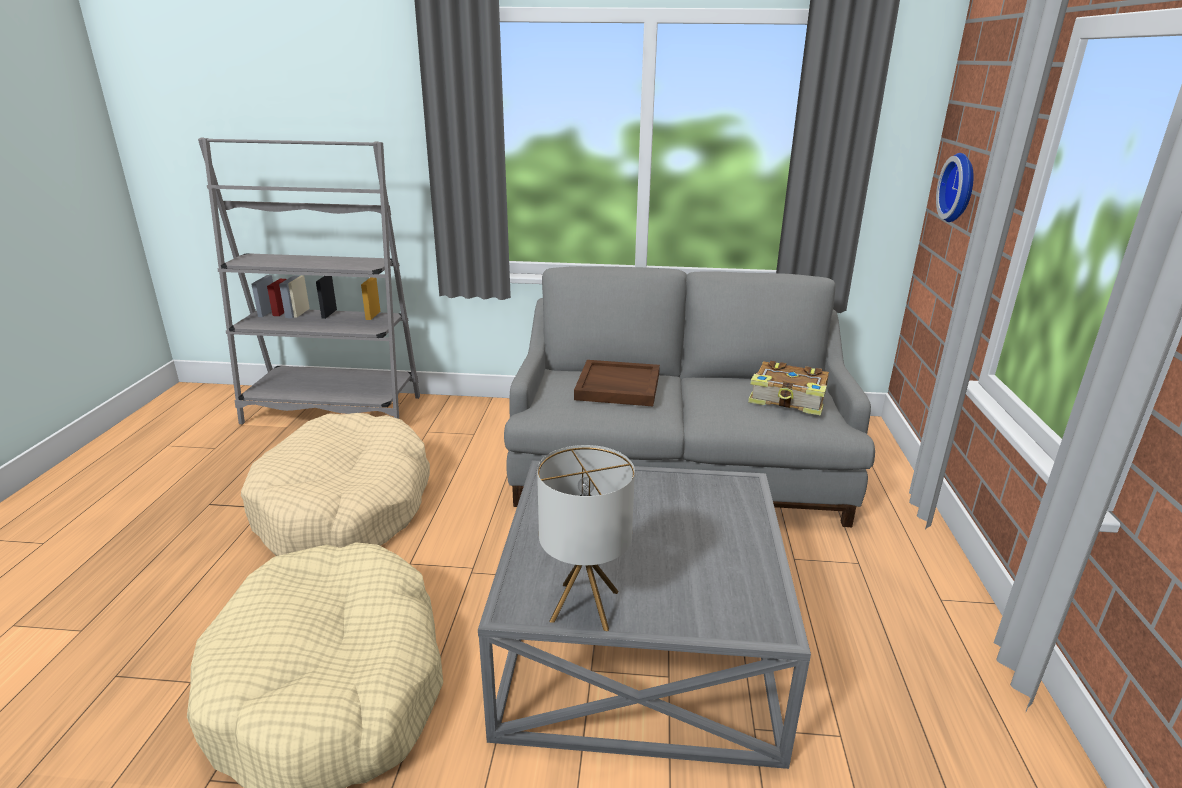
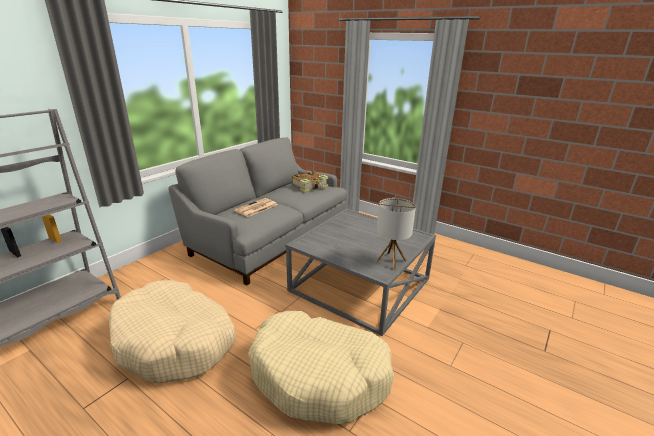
camera: 60 degrees left, 0 degrees up
(617, 387) = (256, 208): brown tray -> newspaper
(961, 188) = (315, 92): wall clock -> none

